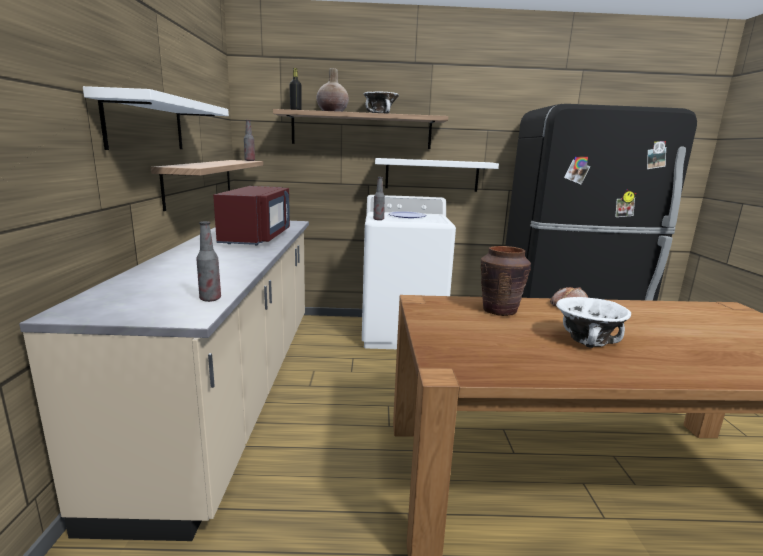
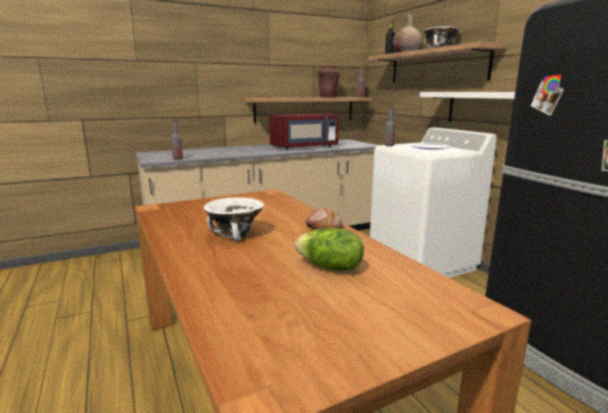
camera: 65 degrees right, 0 degrees up
(146, 124) = (243, 75): white shelf -> none
(499, 310) = (276, 210): brown vase -> brown vase (328, 97)
(675, 324) = (330, 267): none -> lettuce

